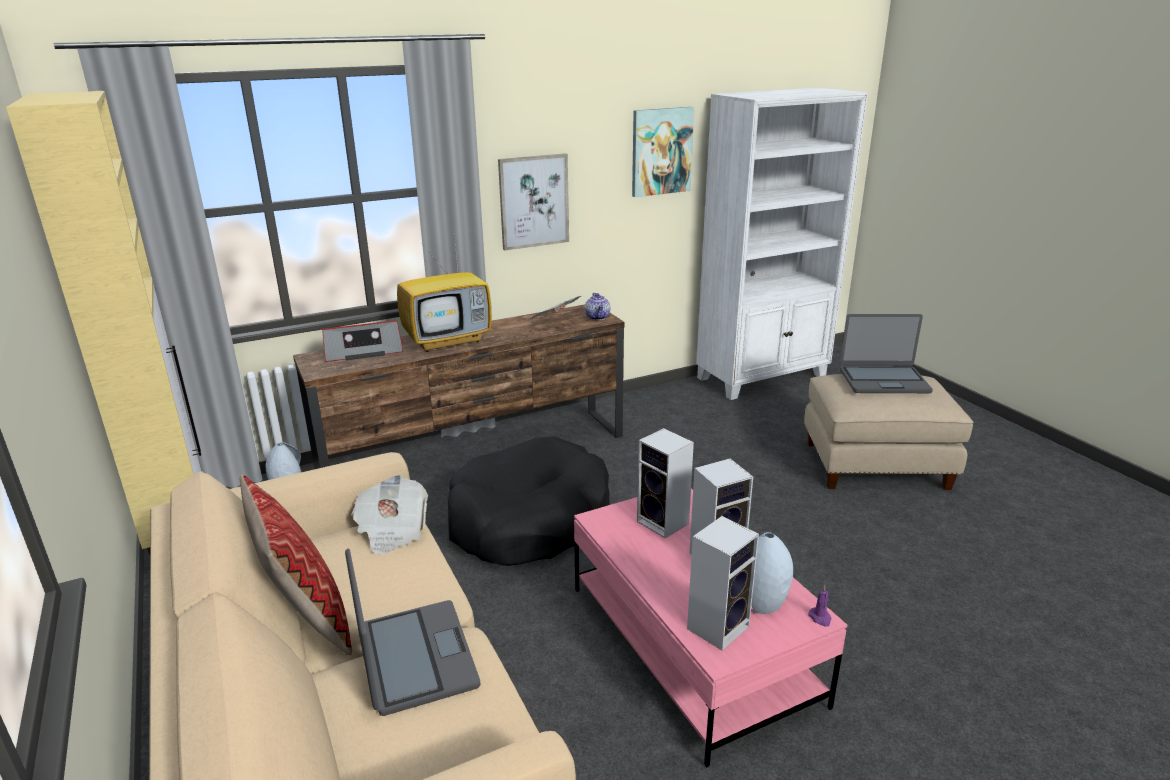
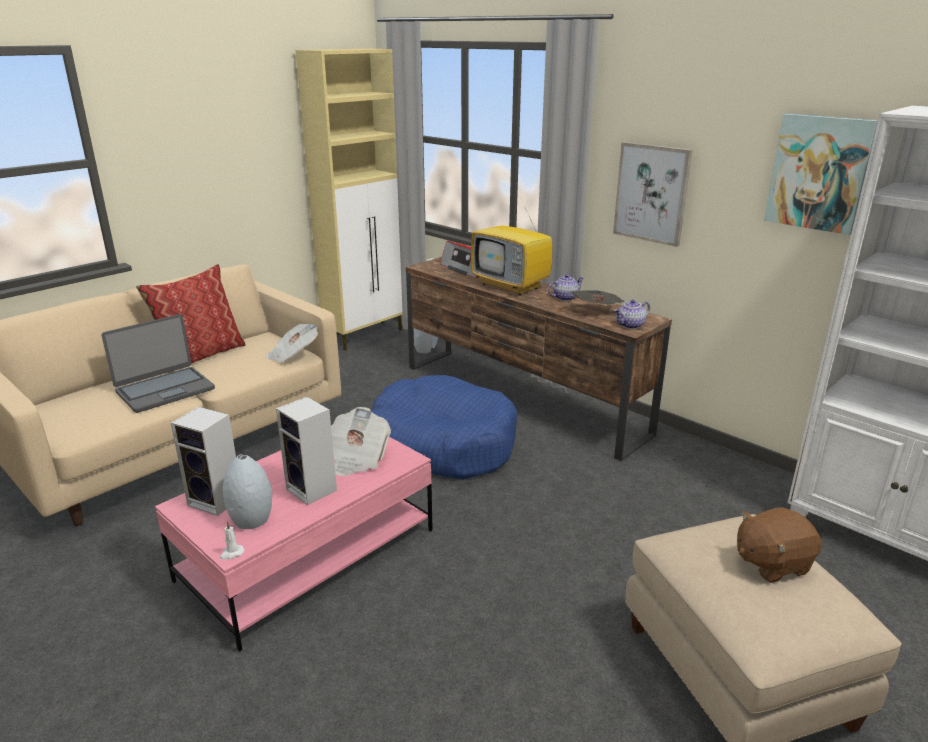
camera: 70 degrees right, 0 degrees up
(507, 326) = (564, 298): none -> teapot
(529, 520) = (443, 443): black dog bed -> blue dog bed
(665, 523) = (357, 458): speaker -> newspaper
(820, 618) = (231, 553): purple candle -> white candle
(883, 380) = (771, 563): laptop -> brown plush toy

